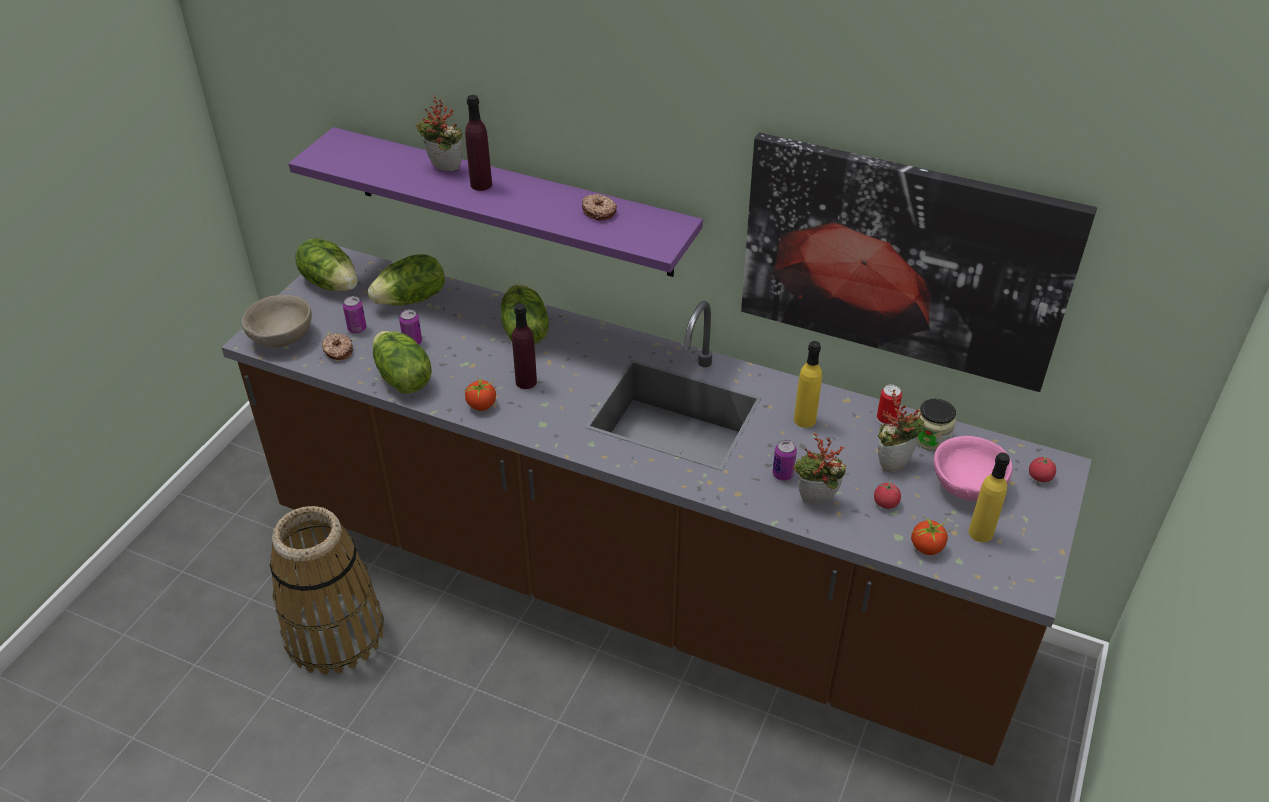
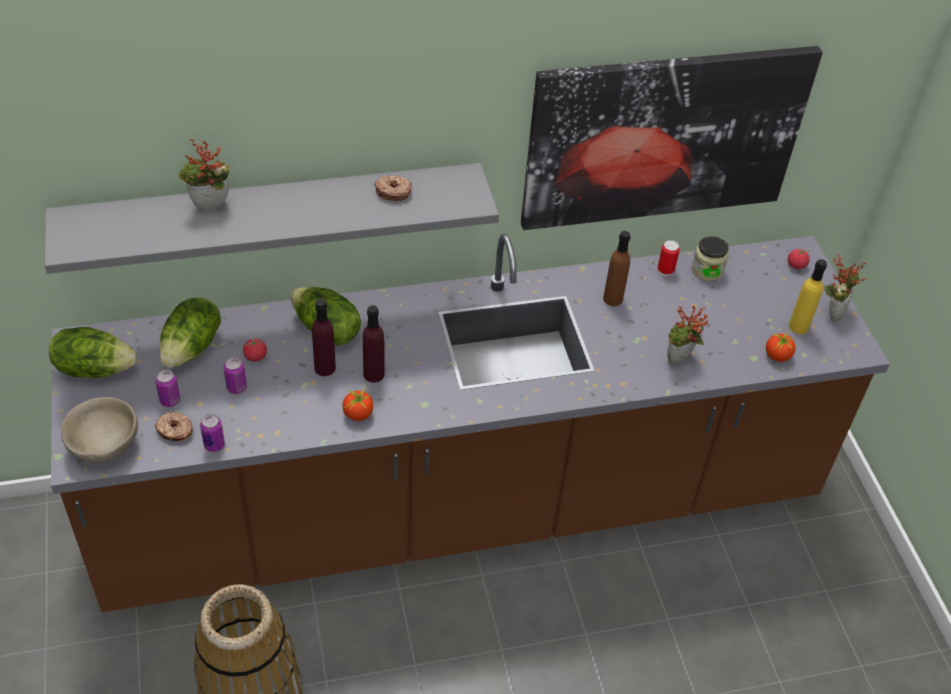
camera: 40 degrees left, 5 degrees up
(402, 379) = (263, 426): lettuce -> none
(481, 184) = (262, 209): purple bottle -> purple bottle (325, 368)
(511, 202) = (273, 213): purple shelf -> grey shelf
(782, 474) = (638, 351): can -> can (214, 445)
(804, 420) = (612, 299): yellow bottle -> brown bottle
(885, 503) = (723, 336): tomato -> tomato (255, 356)
(893, 462) = (700, 302): potted plant -> potted plant (833, 311)
(966, 485) = (759, 295): pink bowl -> none

